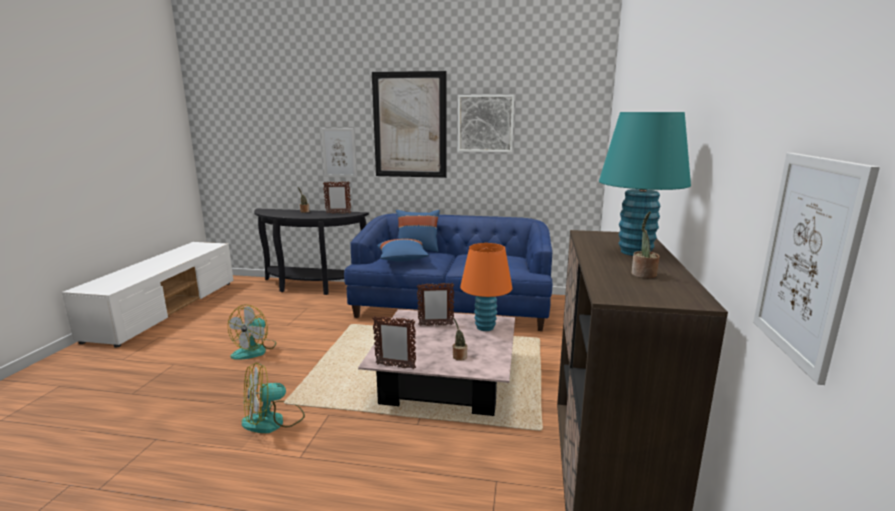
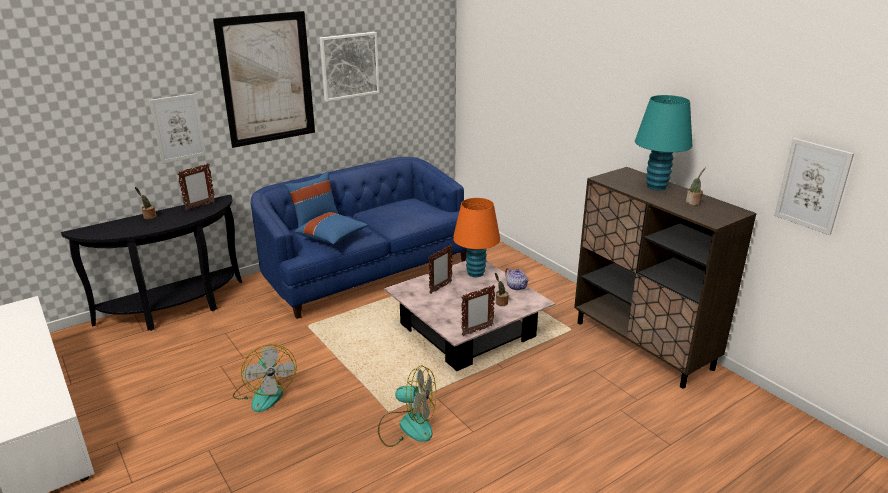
camera: 45 degrees left, 10 degrees up
(273, 420) = (407, 426): fan -> fan turned 90 degrees counterclockwise
(499, 351) = (516, 286): none -> teapot

